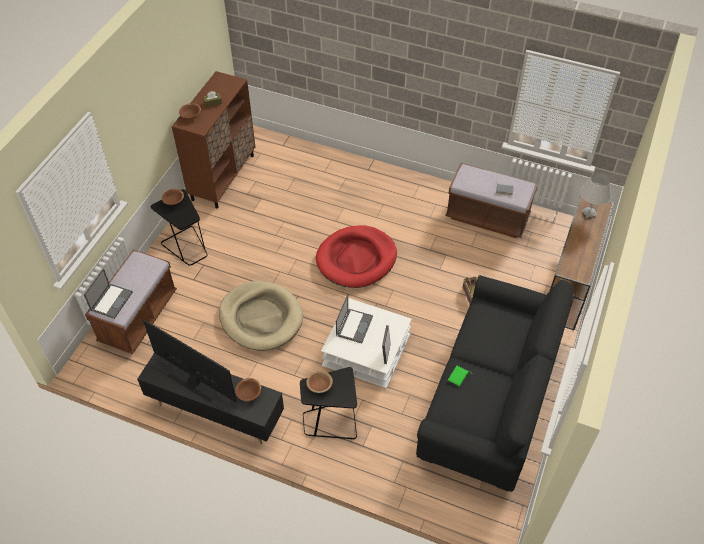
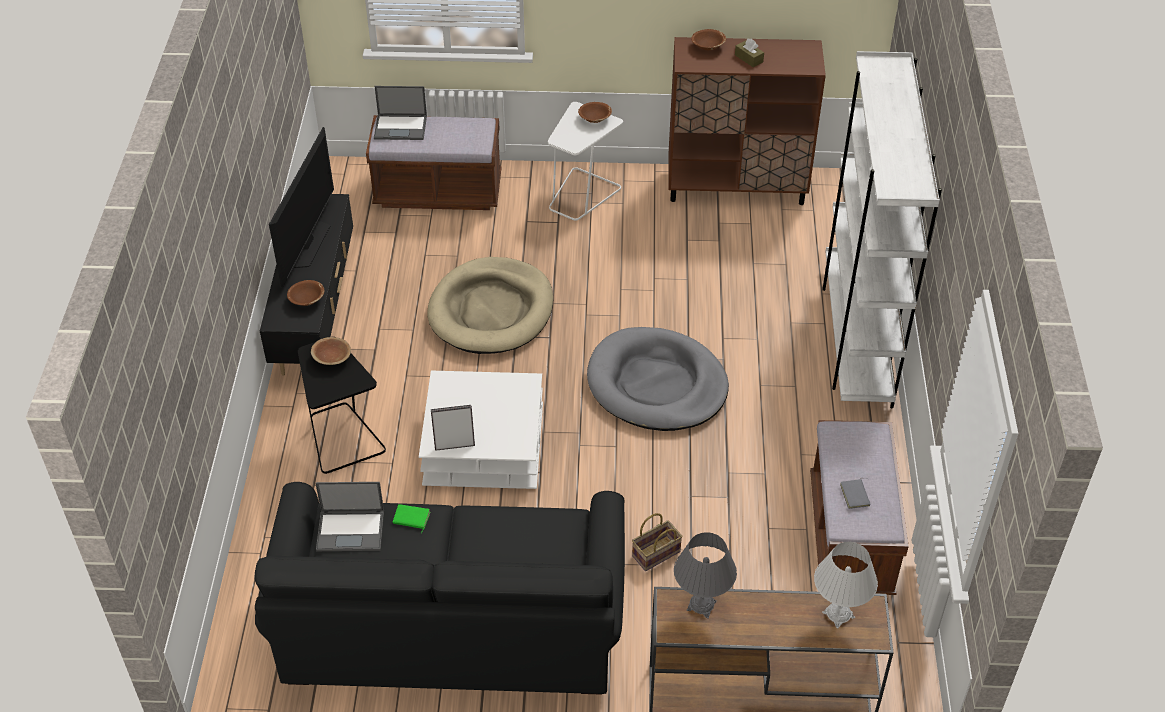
camera: 70 degrees right, 5 degrees down
(186, 246) = (581, 195): black side table -> white side table
(354, 325) = (492, 395): laptop -> laptop (351, 530)
(356, 259) = (657, 384): red dog bed -> grey dog bed
(362, 170) = (856, 339): none -> white bookcase
(571, 260) = (701, 605): none -> grey table lamp

